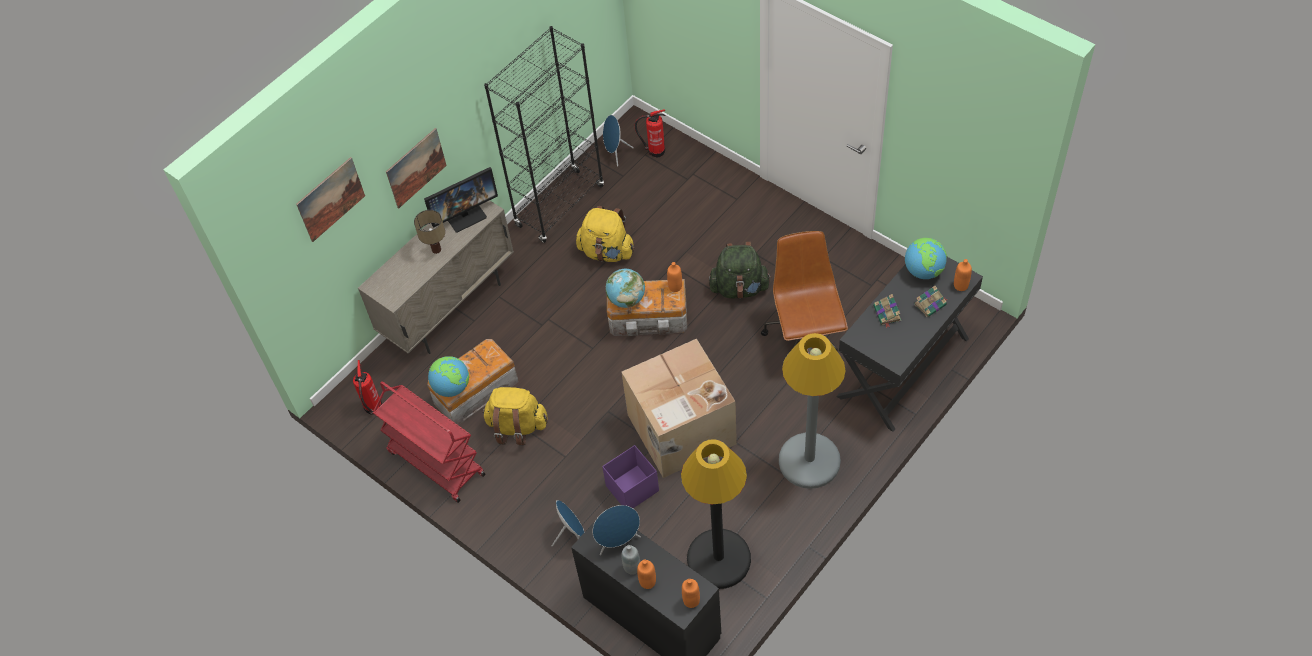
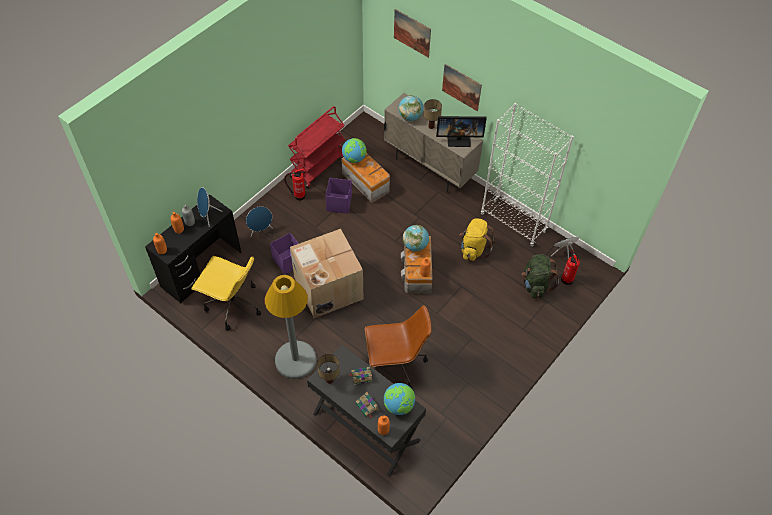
camera: 85 degrees right, 0 degrees up
(372, 408) = (359, 136): fire extinguisher -> fire extinguisher (298, 195)
(413, 277) = (410, 117): none -> globe
(465, 215) = (459, 139): monitor -> monitor turned 60 degrees counterclockwise
(517, 426) = (339, 203): yellow backpack -> purple storage box
(560, 206) = (513, 223): black bookcase -> white bookcase
(719, 559) = (232, 305): black floor lamp -> yellow office chair
(739, 288) = (441, 326): green backpack -> green backpack (535, 285)
(897, 349) = (329, 380): none -> table lamp

